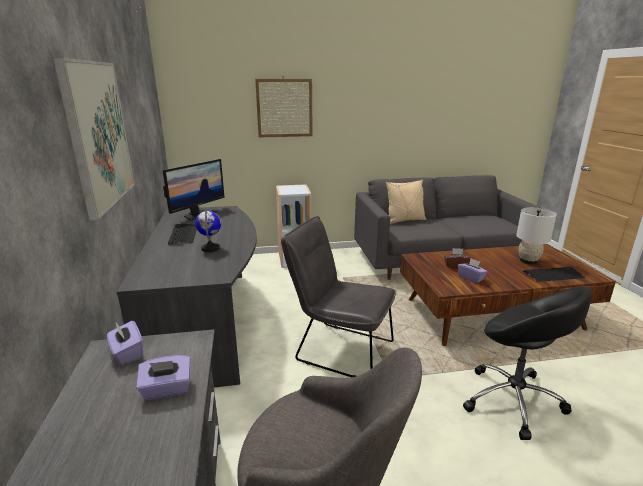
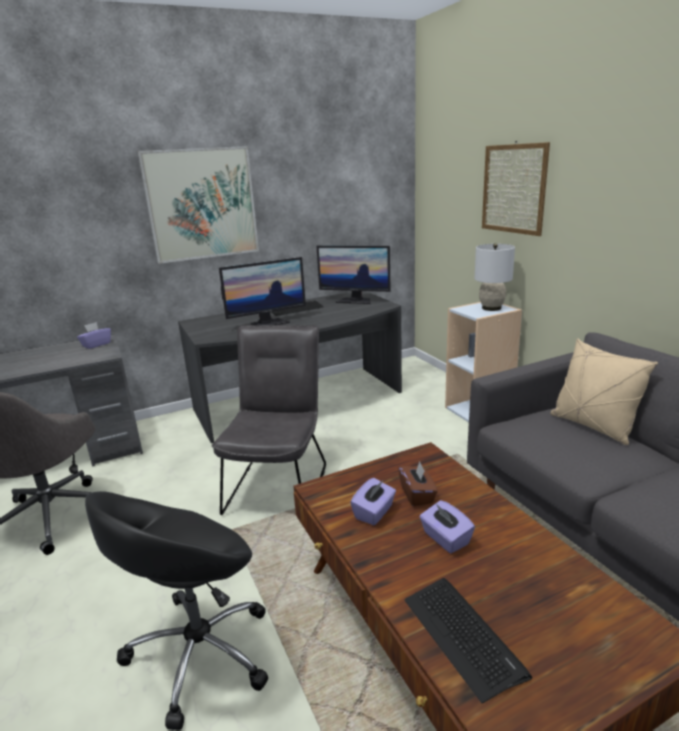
camera: 75 degrees right, 0 degrees up
(167, 389) = (52, 362): purple tissue box -> purple tissue box (445, 538)
(210, 248) = (267, 323): globe -> monitor
(528, 261) = (523, 596): white table lamp -> white table lamp (491, 308)

